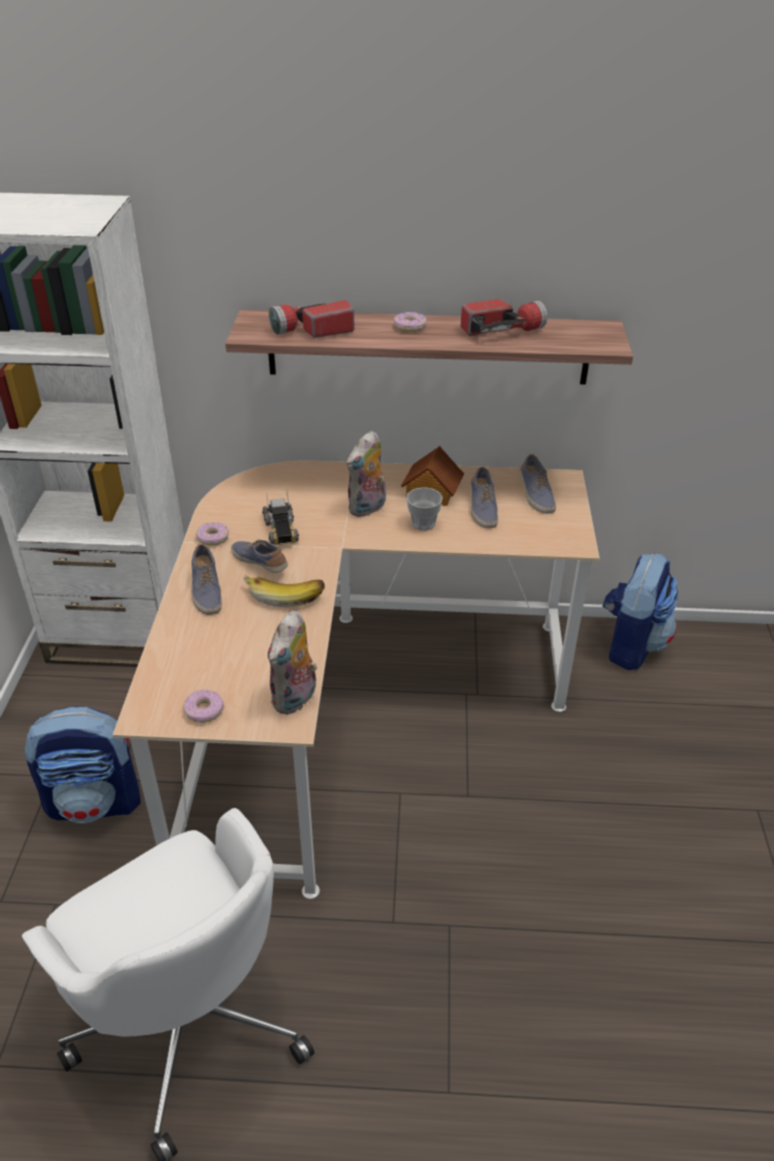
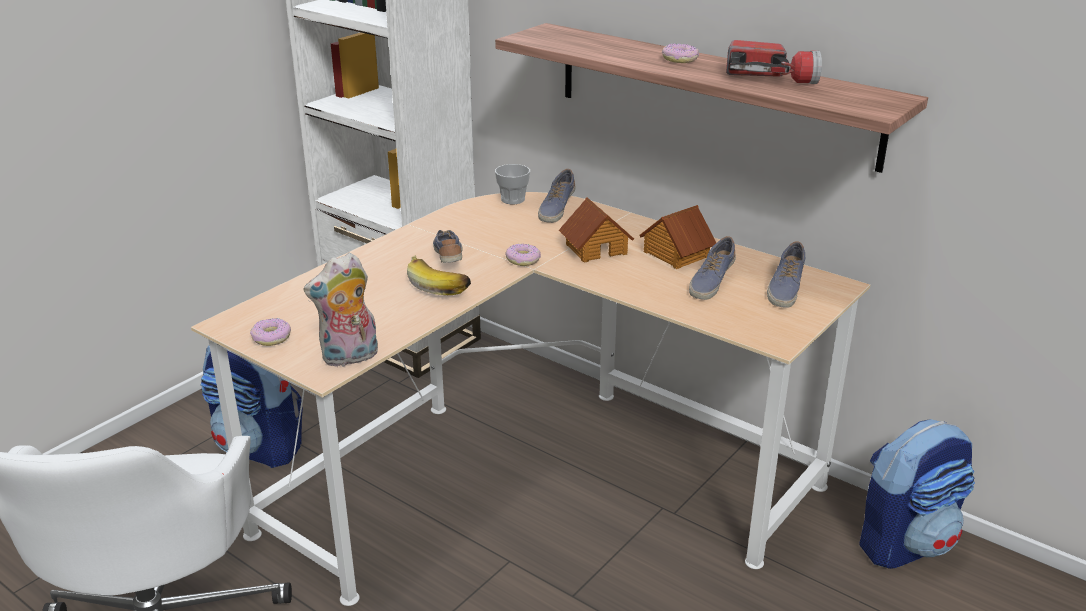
camera: 35 degrees right, 10 degrees down
(206, 591) = (380, 261): shoe -> shoe (556, 209)
(213, 538) = (434, 228): donut -> donut (523, 260)
(281, 530) = (497, 240): toy truck -> none
(312, 330) = (583, 45): flashlight -> none
(367, 508) = (596, 248): plush toy -> toy house
(423, 523) = (634, 275): cup -> cup (513, 199)

